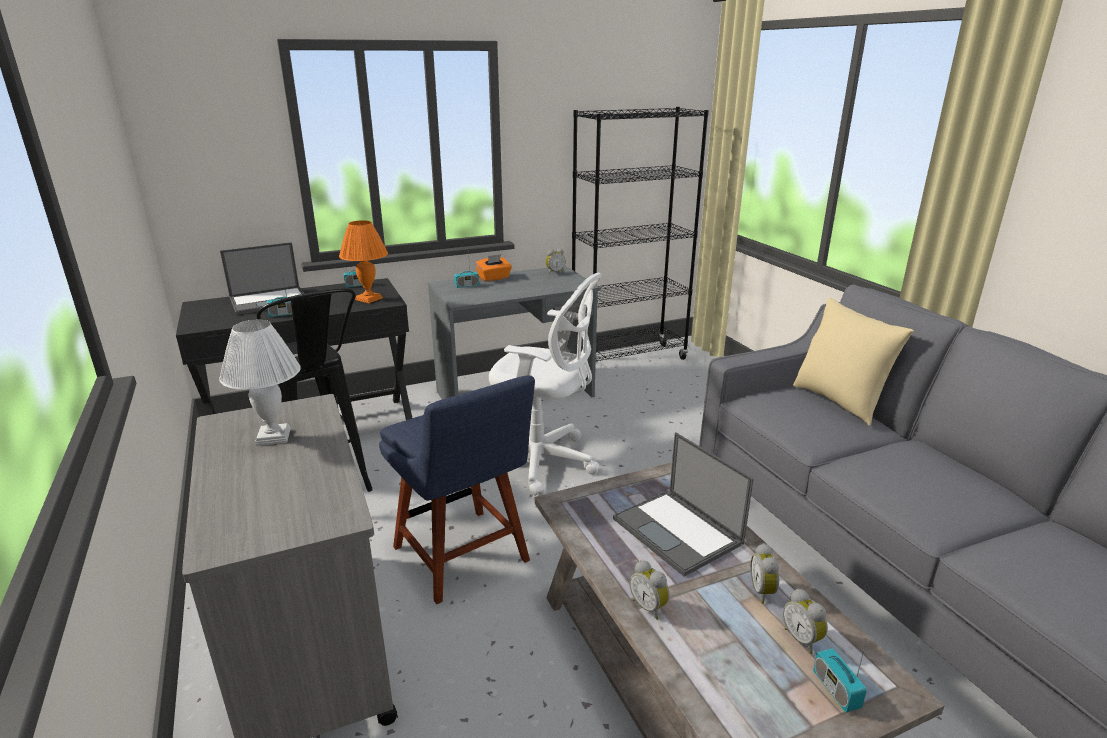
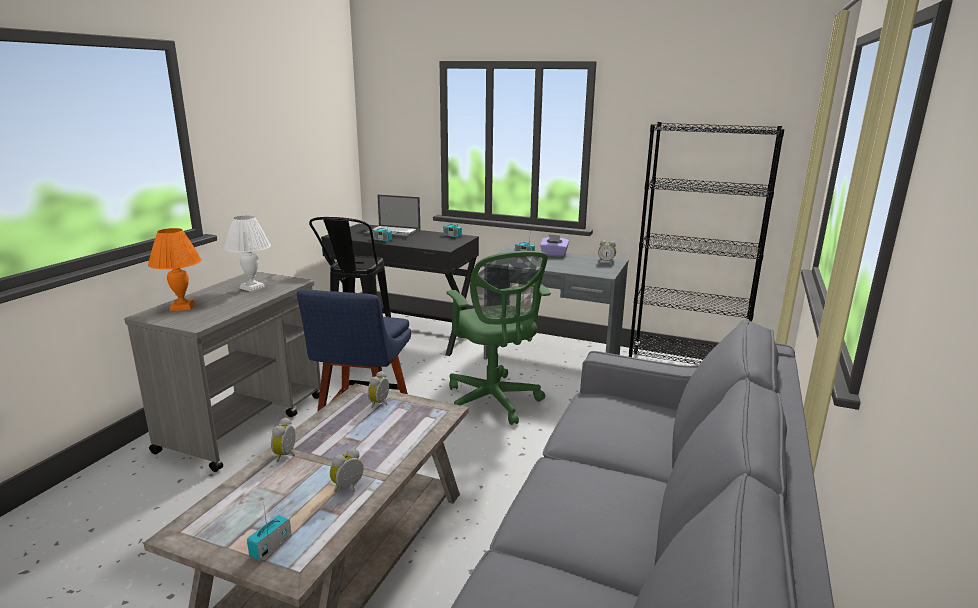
camera: 45 degrees right, 5 degrees down
(368, 299) = (439, 244): orange table lamp -> orange table lamp (182, 307)
(494, 278) = (553, 254): orange tissue box -> purple tissue box
(542, 461) = (494, 402): white office chair -> green office chair
(678, 532) = (379, 437): laptop -> none
(802, 639) = (312, 518): alarm clock -> alarm clock (380, 404)
(839, 401) = (669, 430): beige pillow -> none

